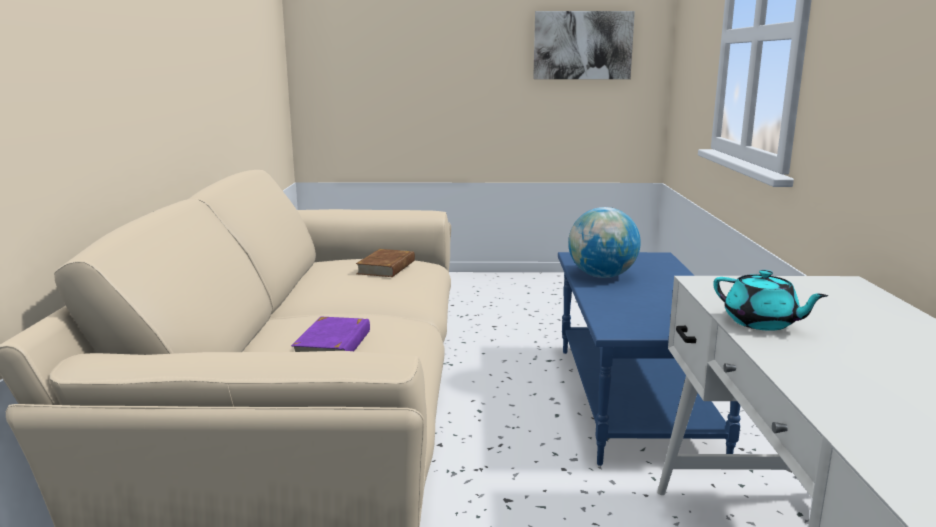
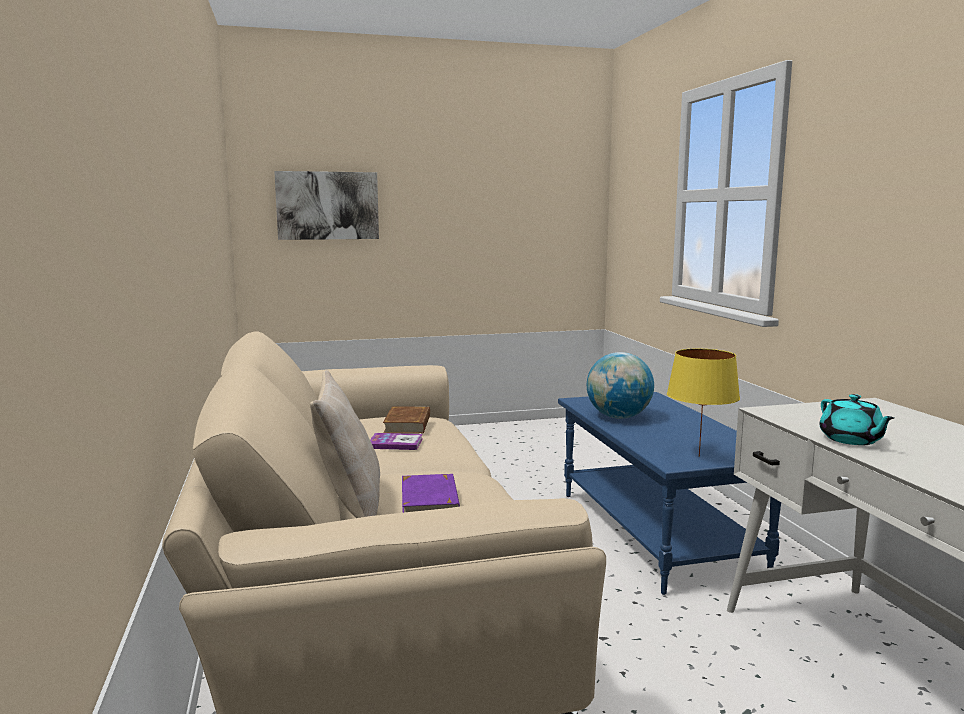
camera: 15 degrees left, 5 degrees down
(264, 340) = (350, 505): none -> beige pillow
(358, 284) = (395, 443): none -> book
(582, 45) = (529, 202): picture -> picture (327, 205)
(648, 325) = (698, 456): none -> yellow table lamp
(761, 323) = (851, 440): turquoise teapot -> turquoise teapot turned 45 degrees clockwise

